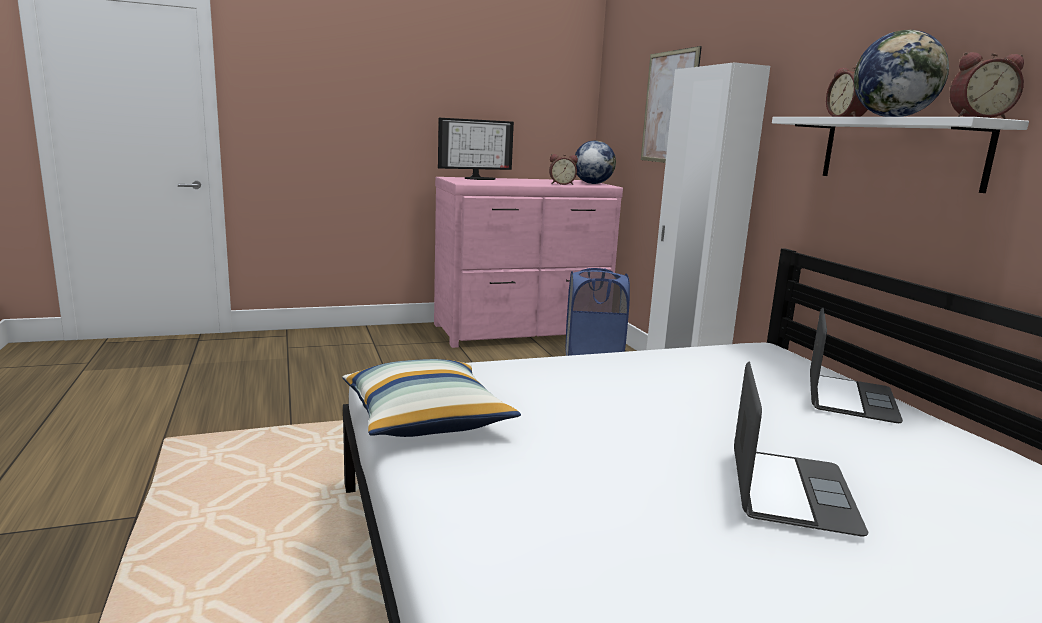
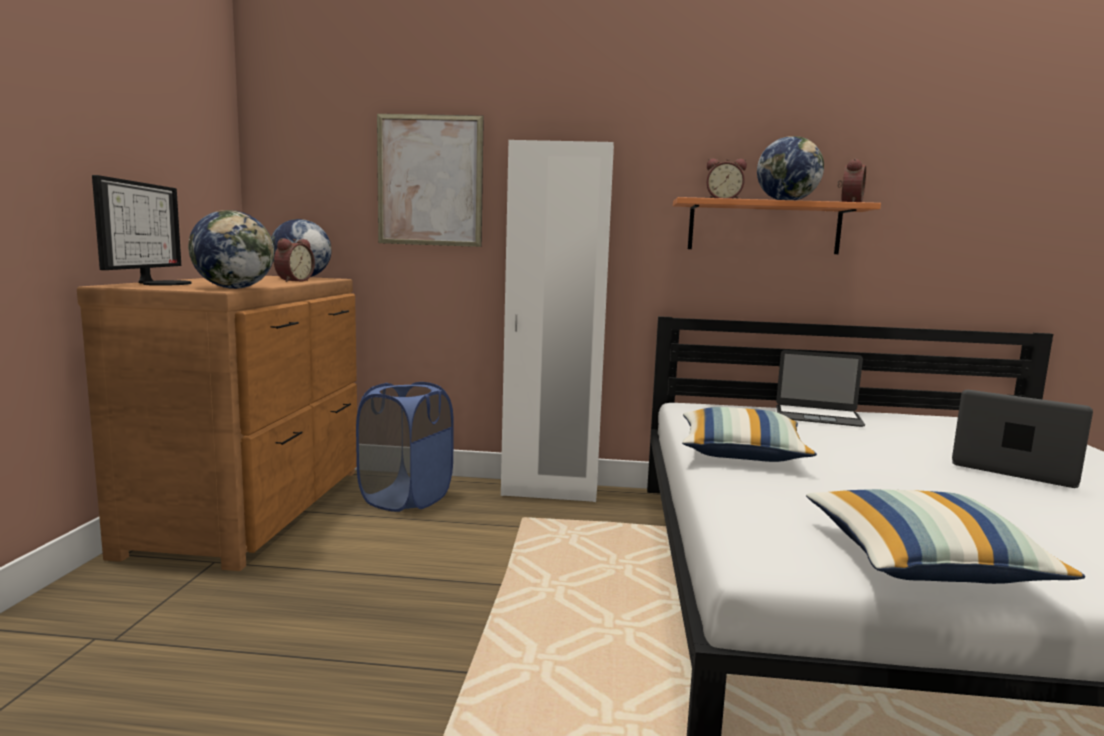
camera: 65 degrees left, 5 degrees down
(481, 183) = (235, 288): none -> globe
(522, 331) = (256, 509): pink dresser -> brown dresser
(623, 368) = (741, 453): none -> pillow
(850, 398) = (818, 416): laptop -> laptop turned 150 degrees clockwise
(900, 152) = (764, 227): white shelf -> orange shelf

